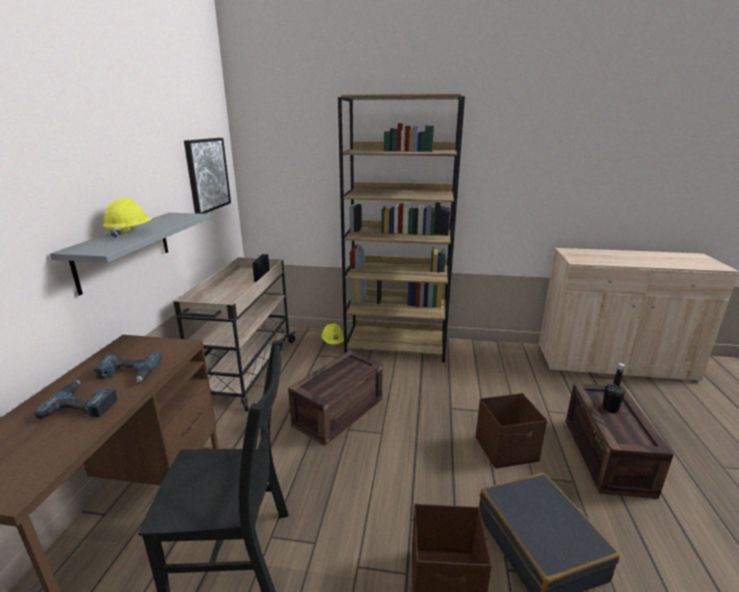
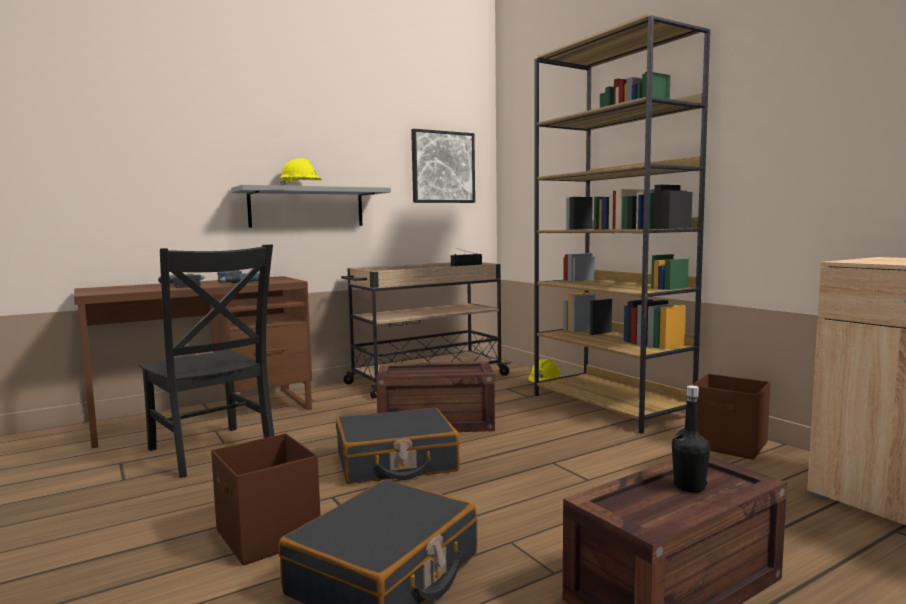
camera: 50 degrees right, 15 degrees down
(385, 463) = (396, 463): none -> black suitcase
(507, 449) = (536, 513): brown storage box -> brown storage box (729, 445)

